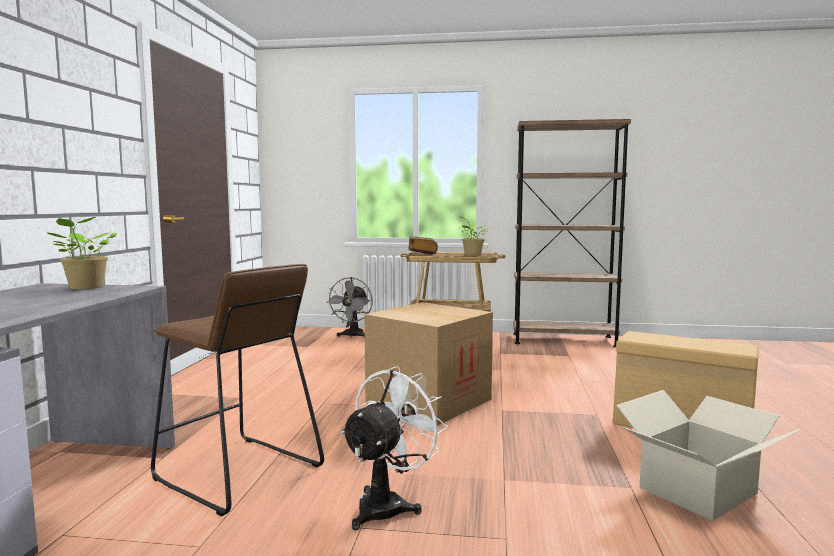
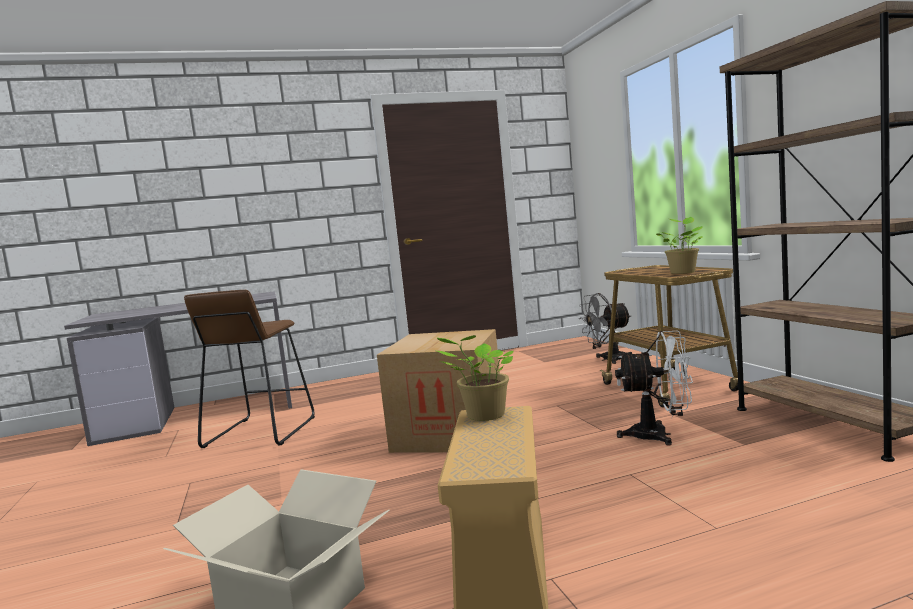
camera: 65 degrees right, 0 degrees up
(85, 287) = (258, 296): potted plant -> potted plant (483, 416)
(388, 505) = (224, 480): white fan -> white fan (659, 435)
(422, 253) = (643, 268): book -> none

